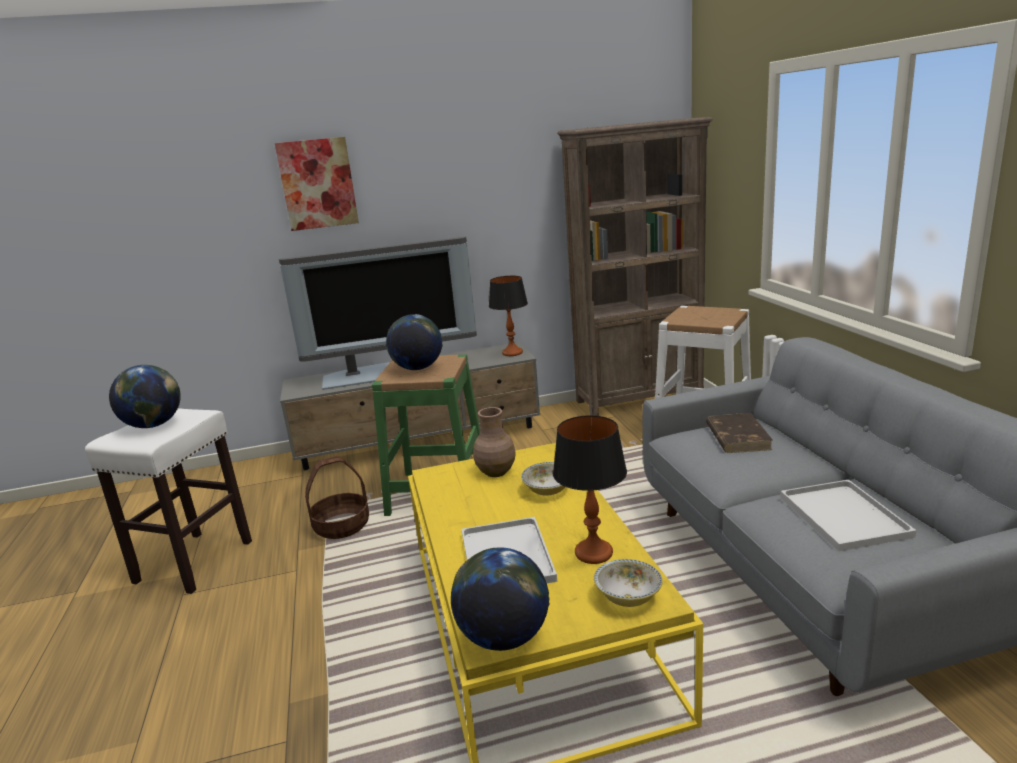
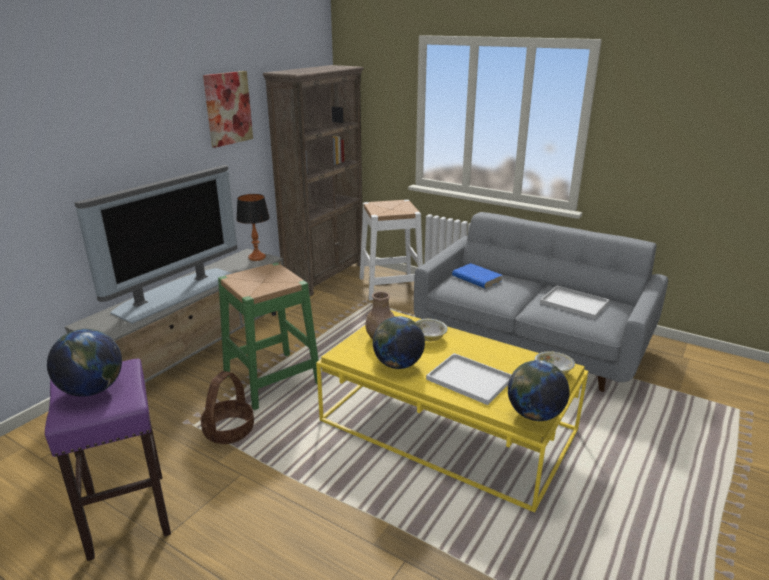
camera: 45 degrees left, 5 degrees up
(195, 561) = (127, 513): white stool -> purple stool
(318, 184) = (85, 122): picture -> picture (228, 108)
(418, 368) = (259, 280): globe -> globe (398, 365)
(594, 553) = (506, 359): table lamp -> none
(737, 436) = (476, 278): brown book -> blue book

